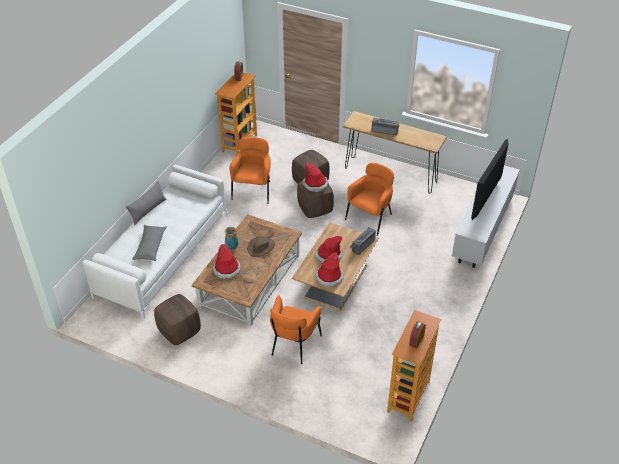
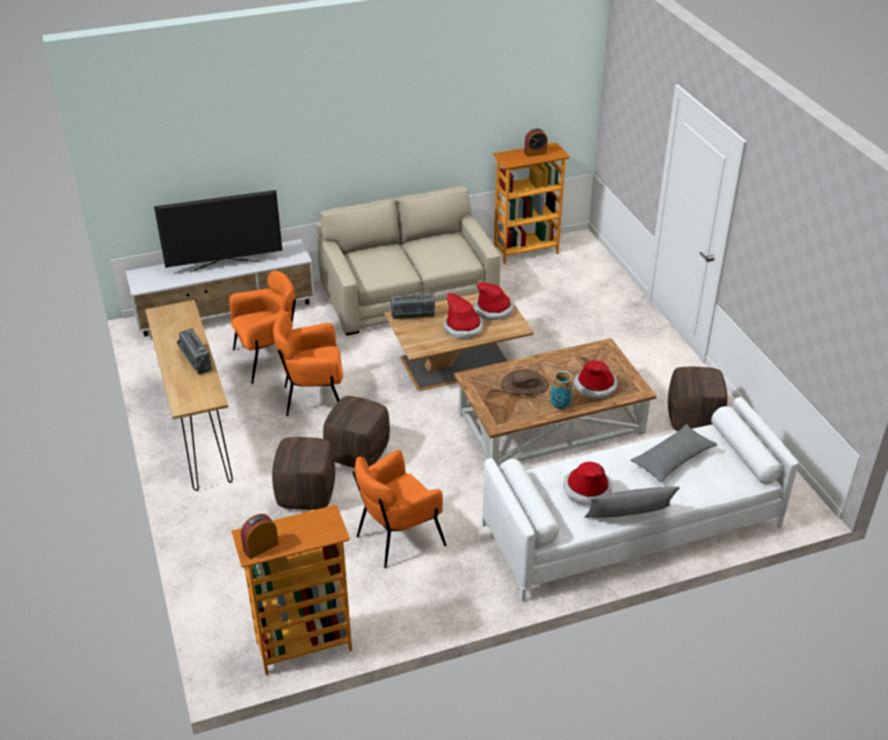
camera: 135 degrees left, 5 degrees down
(293, 344) = (578, 338): orange armchair -> orange armchair (268, 359)
(315, 184) = (355, 410): hat -> hat (587, 489)
(423, 307) = (408, 293): none -> beige sofa

